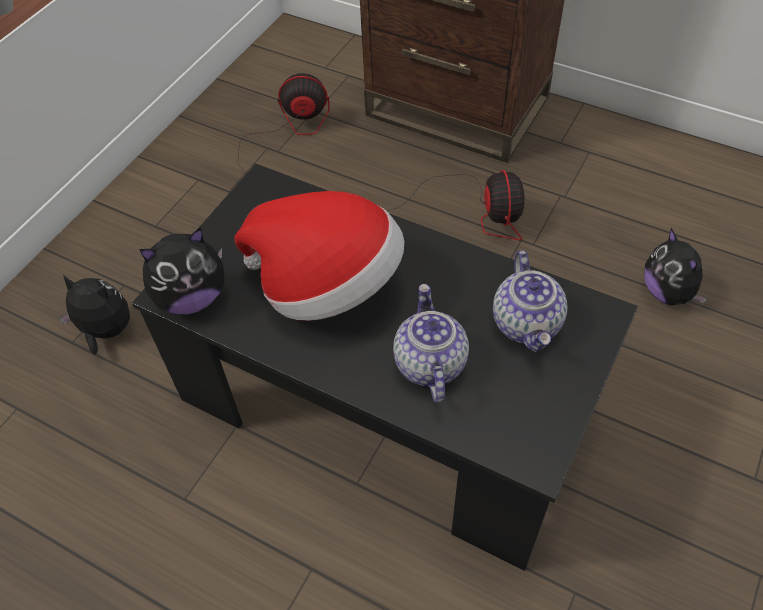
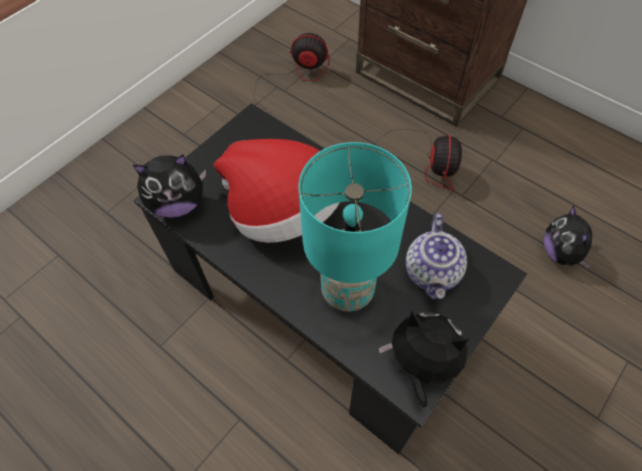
camera: 10 degrees right, 5 degrees up
(105, 331) = (131, 208): plush toy -> plush toy (420, 365)
(428, 363) = (346, 291): teapot -> turquoise table lamp

